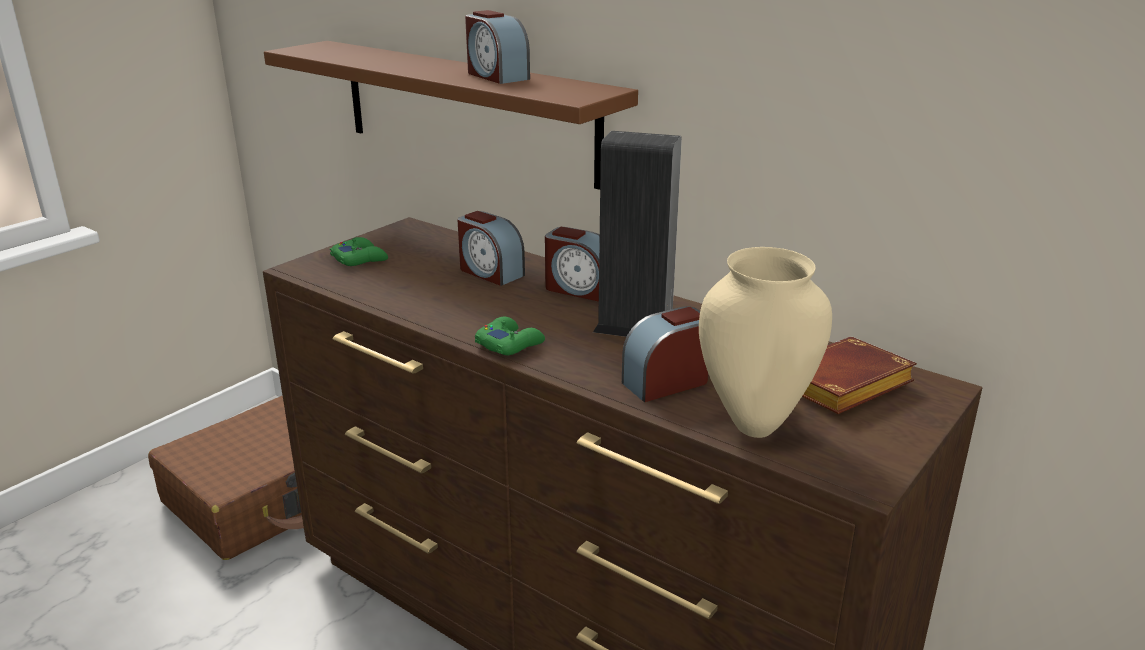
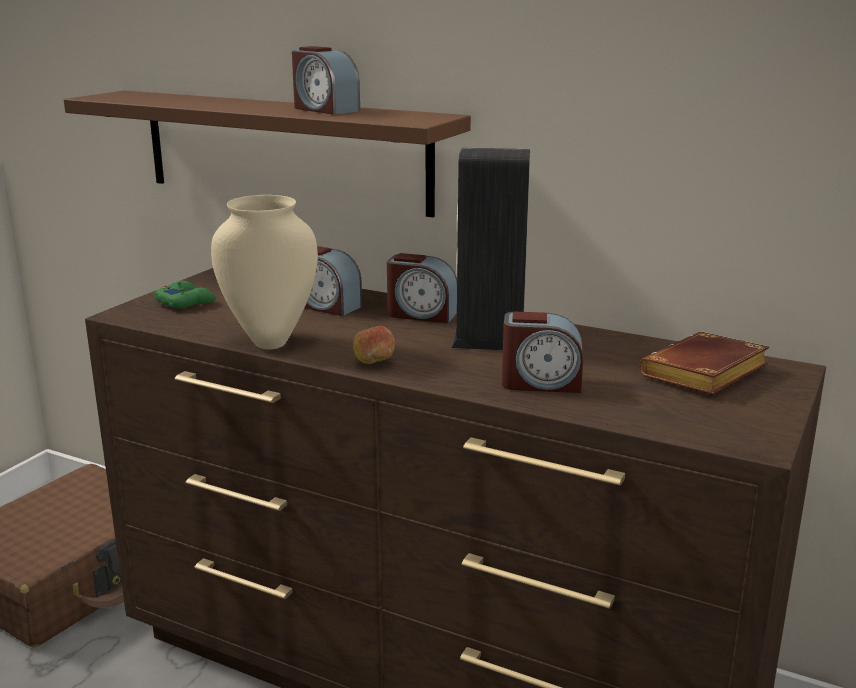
camera: 10 degrees left, 5 degrees down
(509, 344) = (374, 363): green game controller -> apple
(666, 382) = (541, 383): alarm clock -> alarm clock turned 135 degrees counterclockwise
(754, 423) = (638, 408): beige vase -> beige vase (271, 341)

